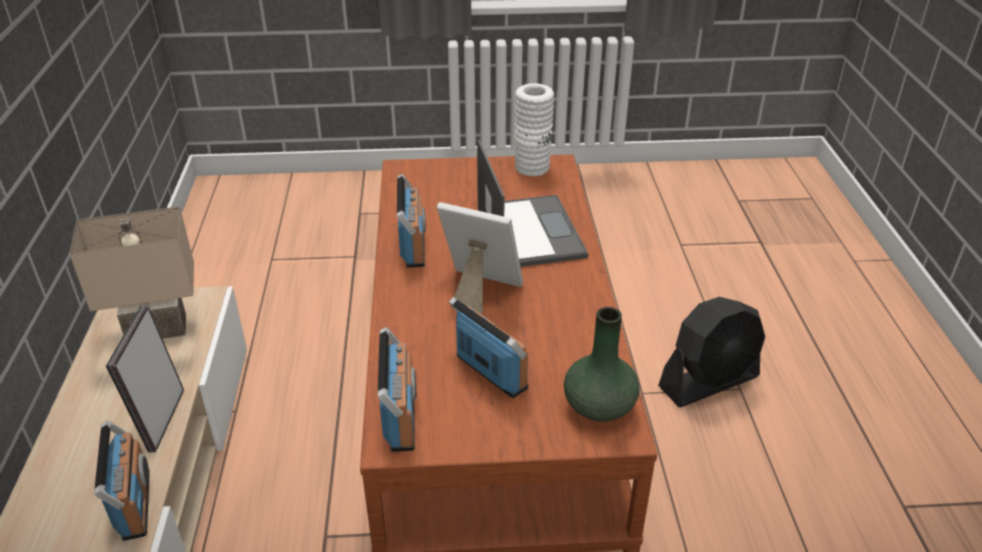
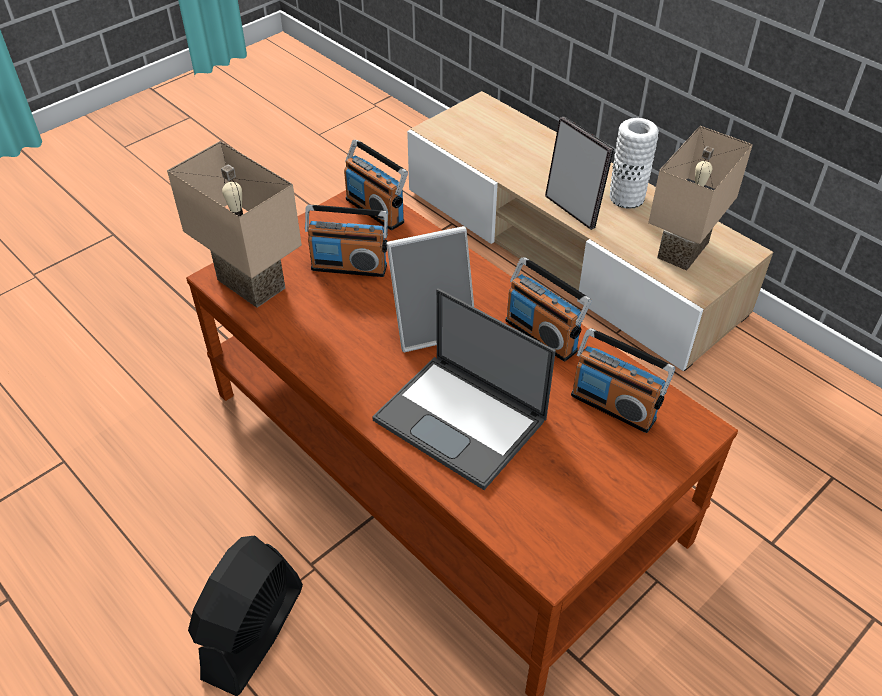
camera: 140 degrees right, 10 degrees up
(134, 504) = (512, 174): radio -> radio (613, 406)
(532, 167) = (570, 533): white vase -> white vase (626, 197)
(600, 407) = (248, 285): green vase -> beige table lamp

